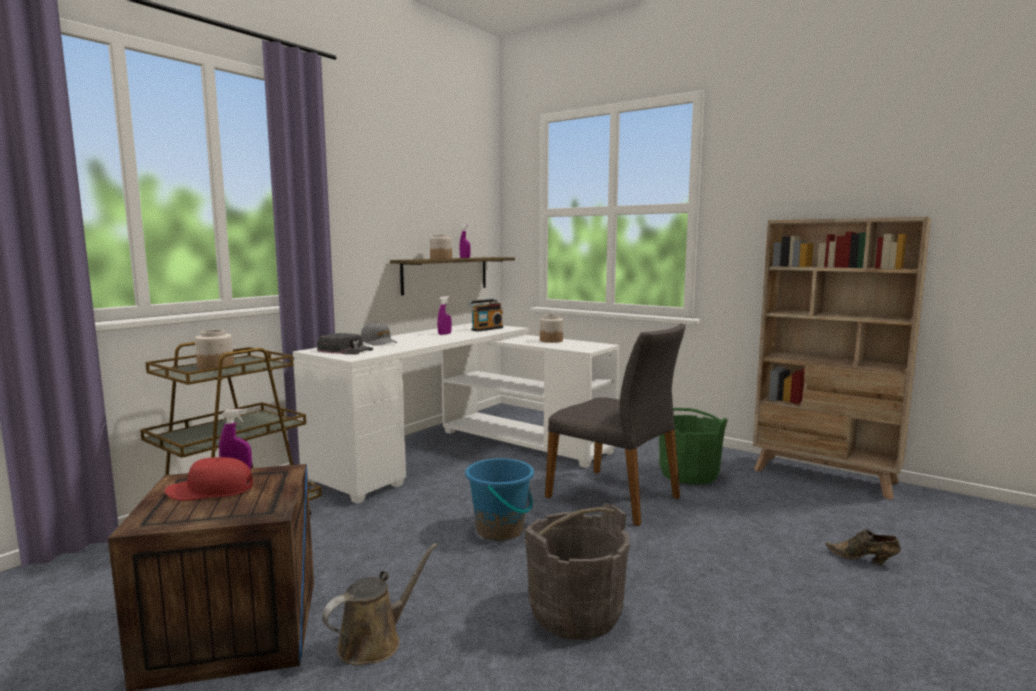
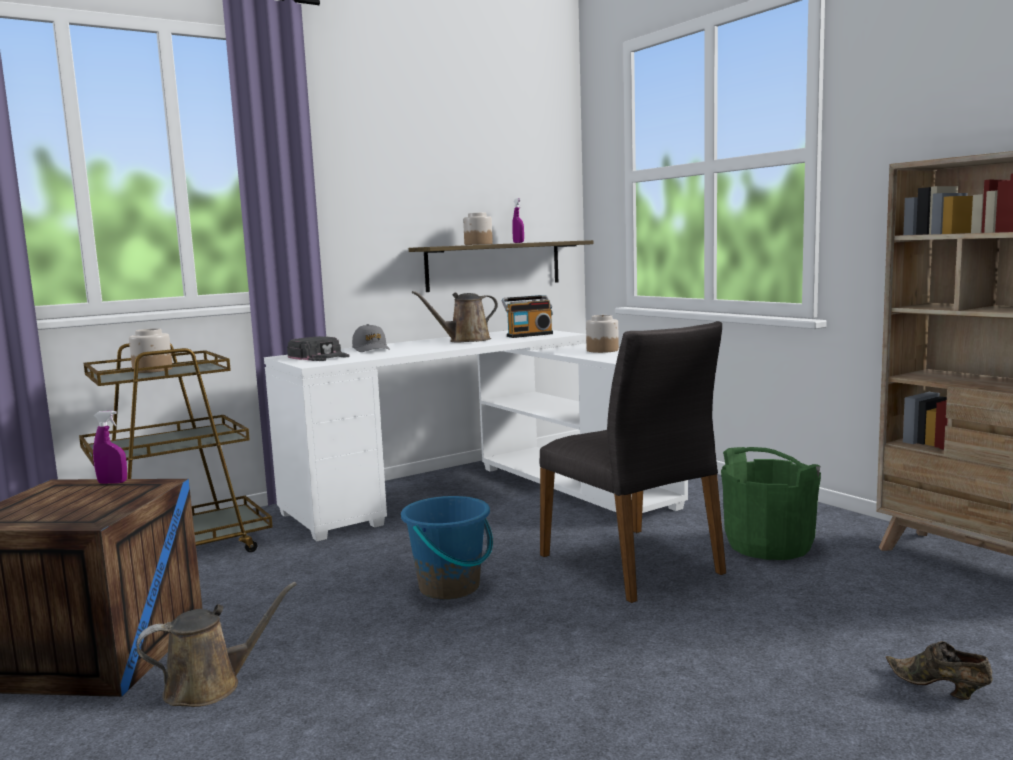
camera: 20 degrees right, 0 degrees up
(210, 491) = (68, 497): red cap -> none
(444, 334) = (465, 340): purple spray bottle -> brown watering can
(575, 612) = (453, 692): grey bucket -> none

